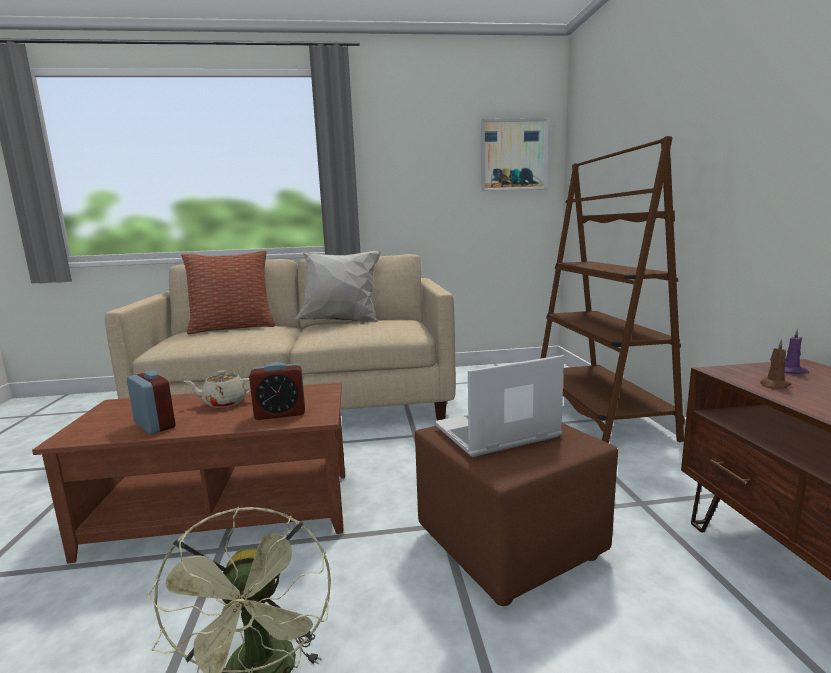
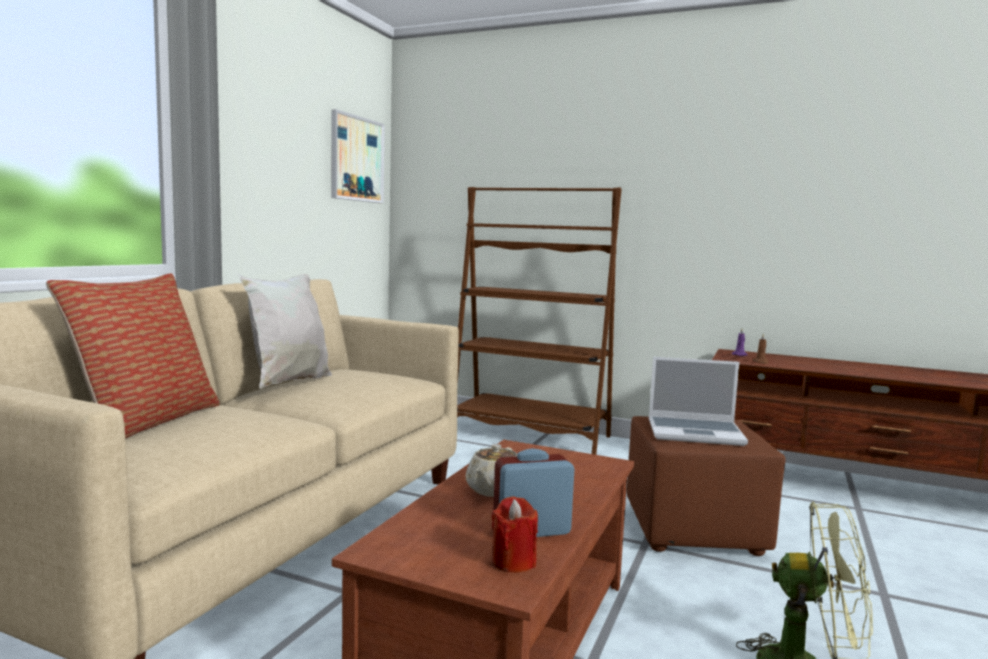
camera: 60 degrees left, 5 degrees down
(102, 431) = (513, 562): none -> red candle
(280, 414) = (576, 473): alarm clock -> none
(496, 433) = (696, 433): laptop -> laptop turned 90 degrees counterclockwise

